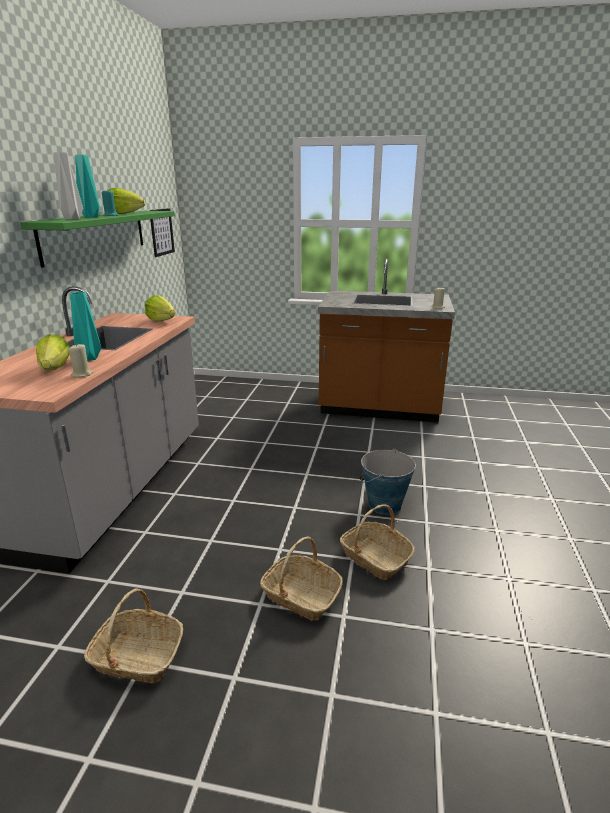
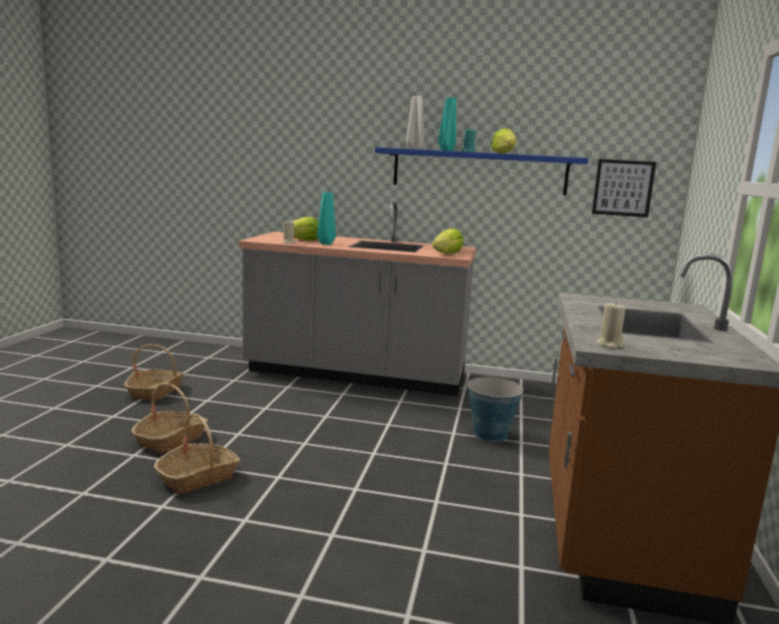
camera: 90 degrees right, 10 degrees down
(96, 235) = (479, 171): green shelf -> blue shelf
(384, 505) = (292, 496): bucket -> bucket (490, 434)

